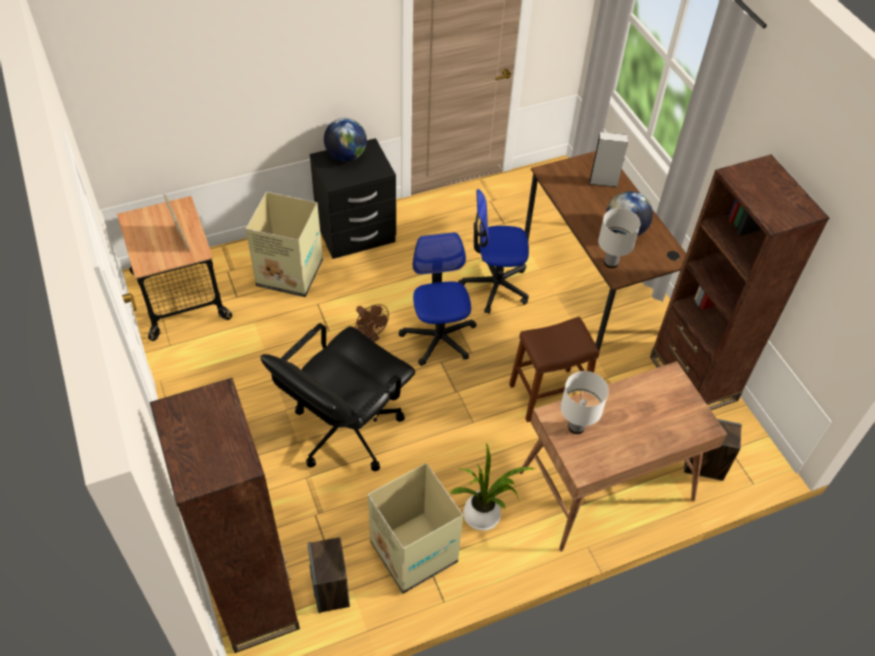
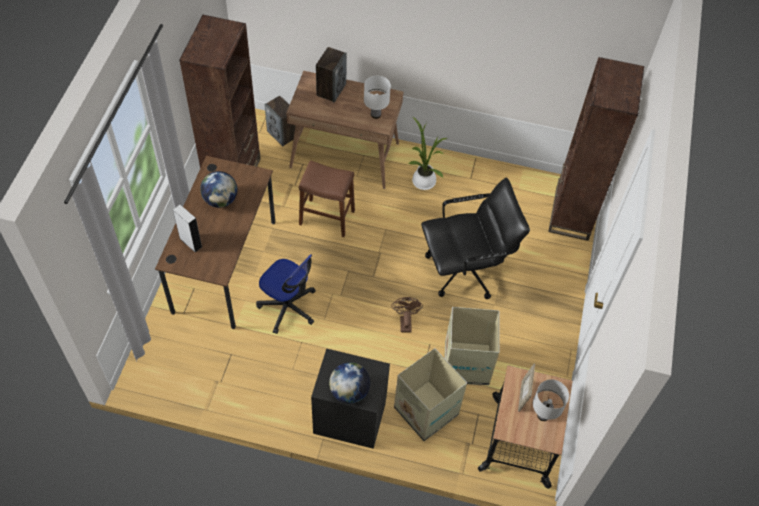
camera: 145 degrees left, 5 degrees up
(331, 590) = (529, 194): speaker -> speaker (331, 90)
(413, 551) = (474, 186): cardboard box -> cardboard box (466, 364)
(439, 338) = (360, 293): office chair -> none
(611, 263) = (255, 185): white table lamp -> white table lamp (543, 415)

